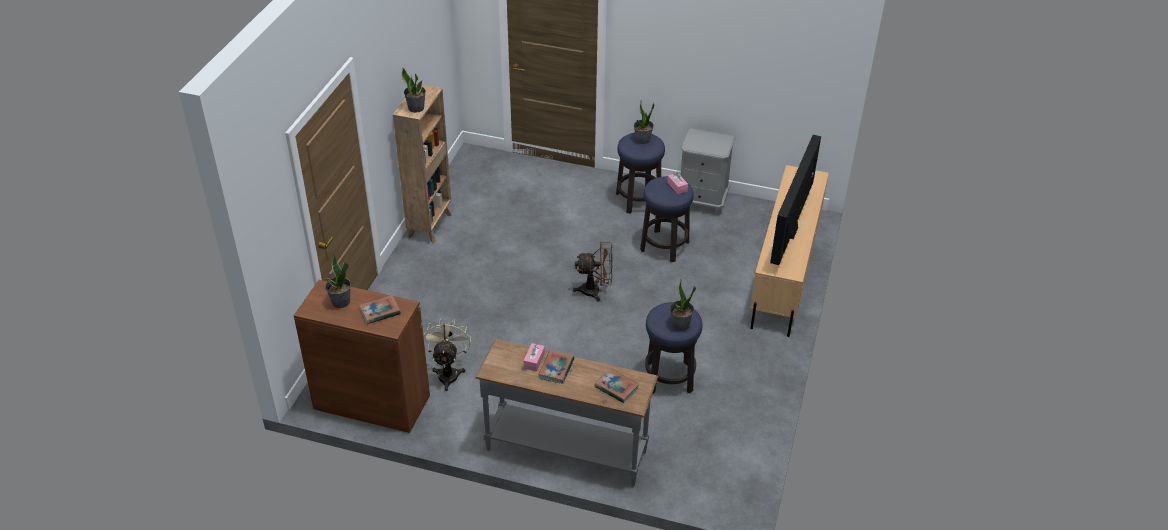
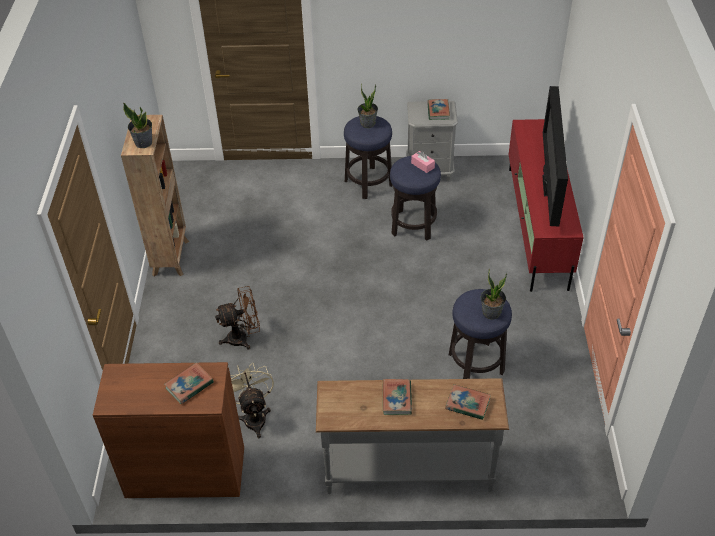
camera: 15 degrees left, 5 degrees up
(340, 302) = (140, 385): potted plant -> none
(534, 361) = (370, 395): pink tissue box -> none
(595, 291) = (366, 288): brown fan -> brown fan (243, 338)
(714, 142) = (438, 111): none -> book
(784, 274) = (537, 227): beige tv stand -> red tv stand

